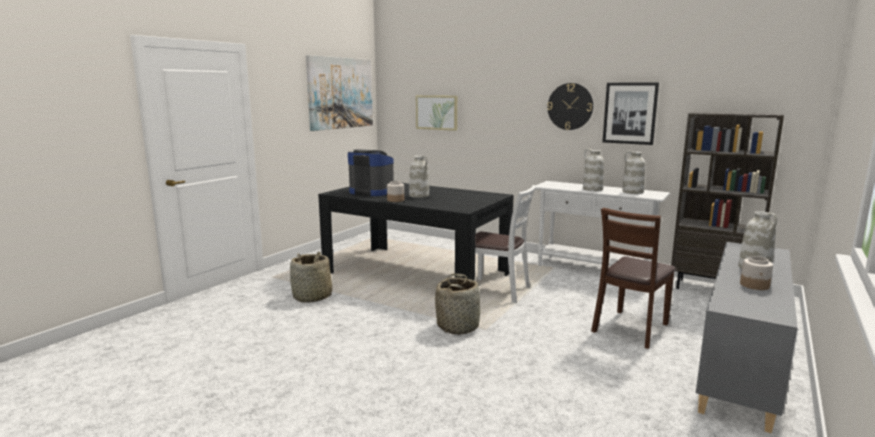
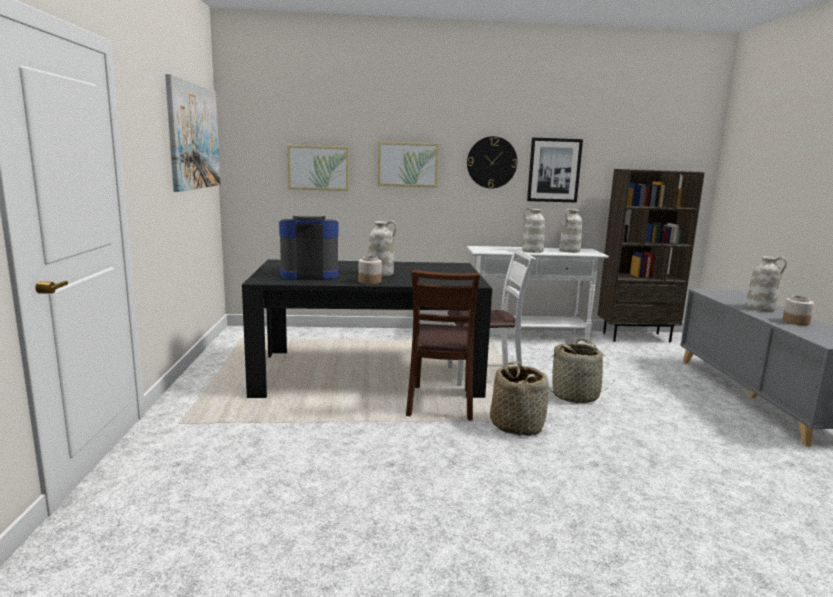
camera: 35 degrees left, 0 degrees up
(312, 297) = (292, 436): basket -> basket (576, 395)
(500, 109) = (407, 164): none -> picture
(630, 328) = (647, 386): brown chair -> brown chair (440, 403)

